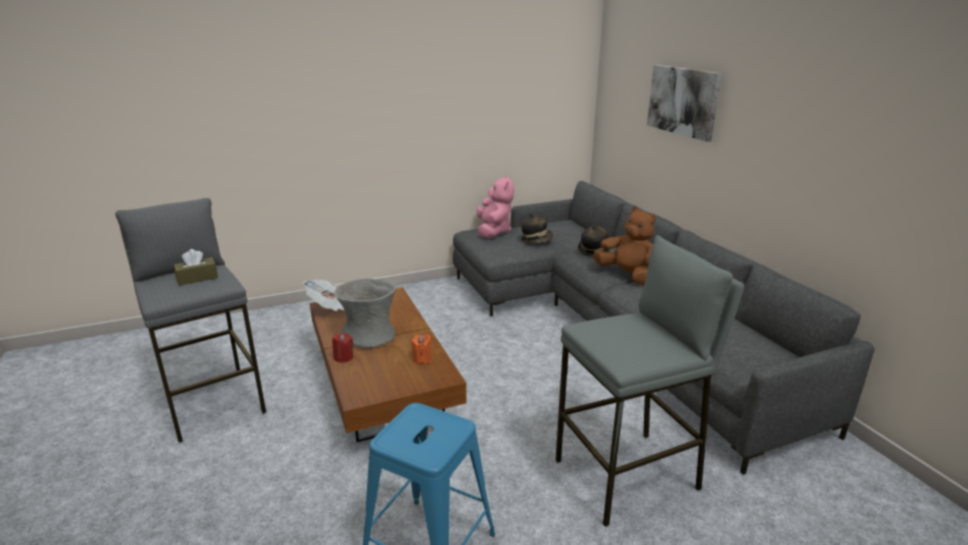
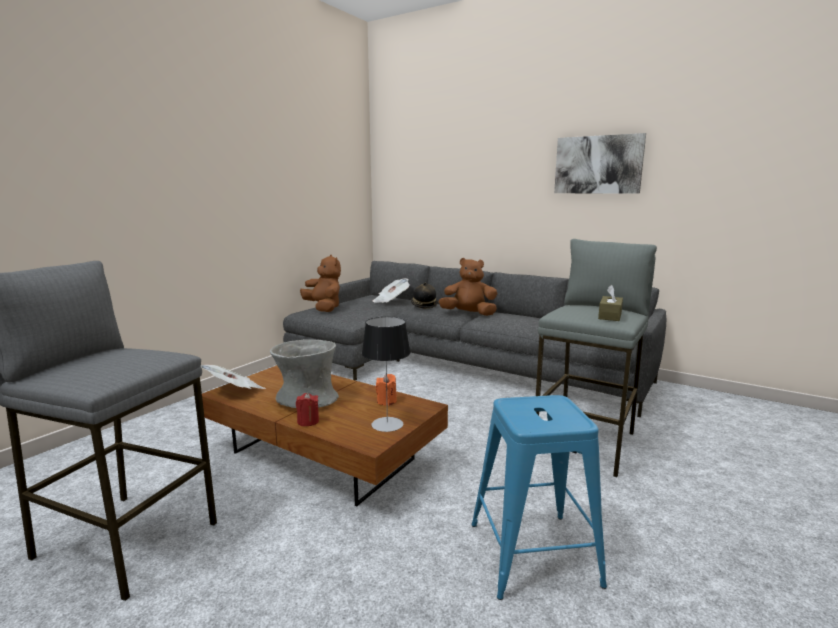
camera: 35 degrees left, 10 degrees down
(197, 278) = (120, 357): brown tissue box -> brown tissue box (610, 316)
(391, 383) = (387, 424): none -> table lamp
(493, 231) = (324, 308): pink plush toy -> brown plush toy
(536, 240) = (370, 307): hat -> none
(570, 235) = (391, 300): none -> newspaper
(683, 101) = (467, 179): picture -> picture (598, 165)

